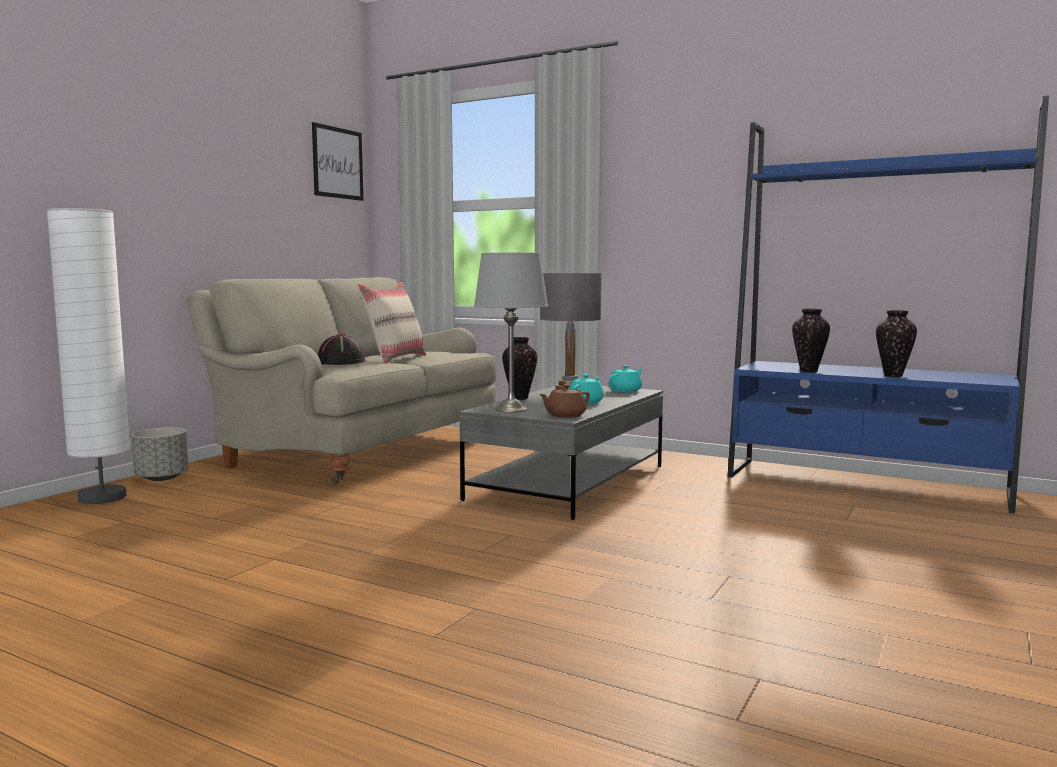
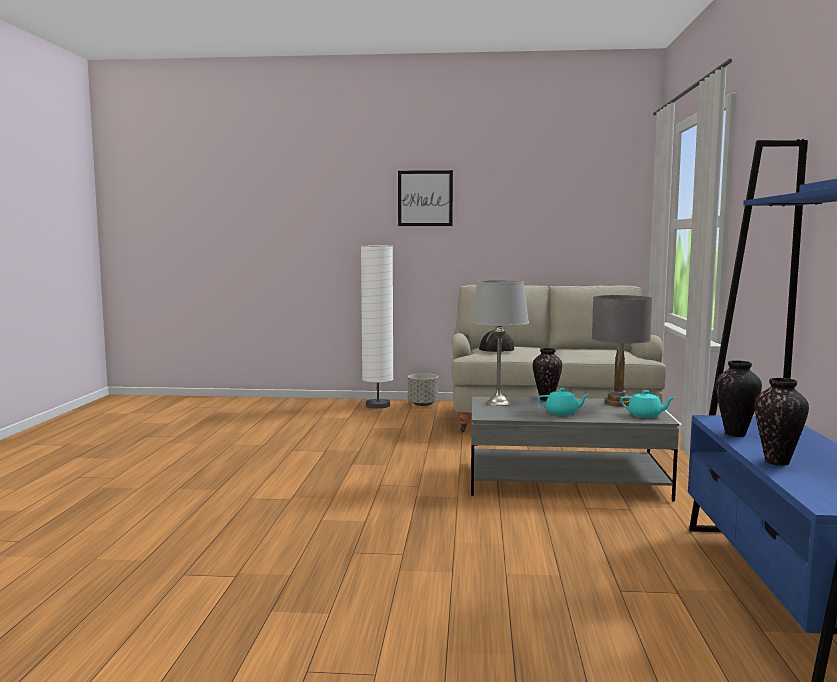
camera: 65 degrees right, 0 degrees up
(337, 163) = (616, 190): picture -> picture (425, 198)
(394, 359) = (559, 353): beige pillow -> none
(565, 415) = (495, 415): brown teapot -> none

